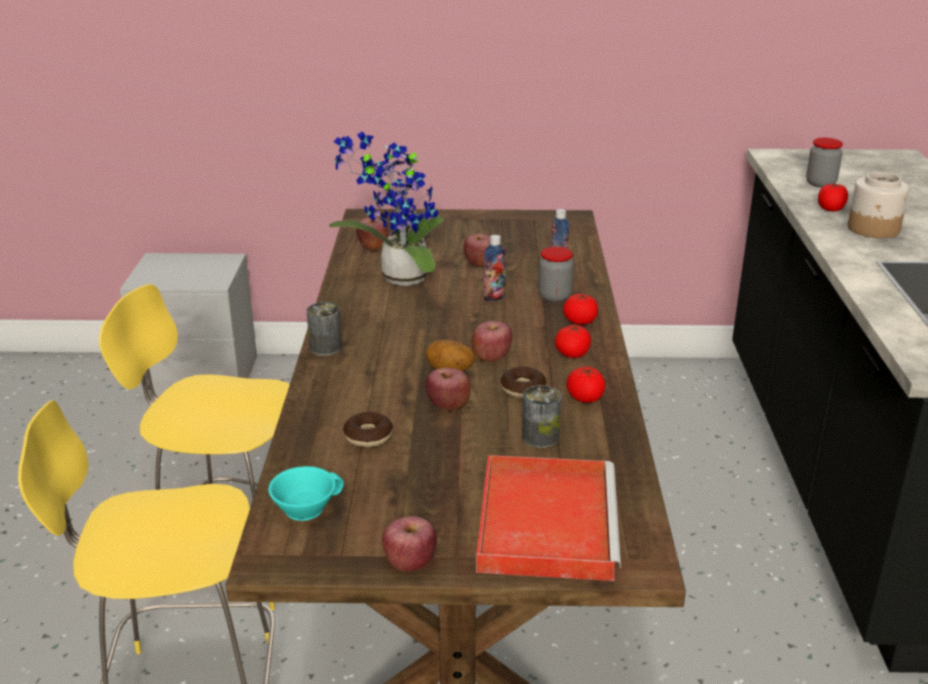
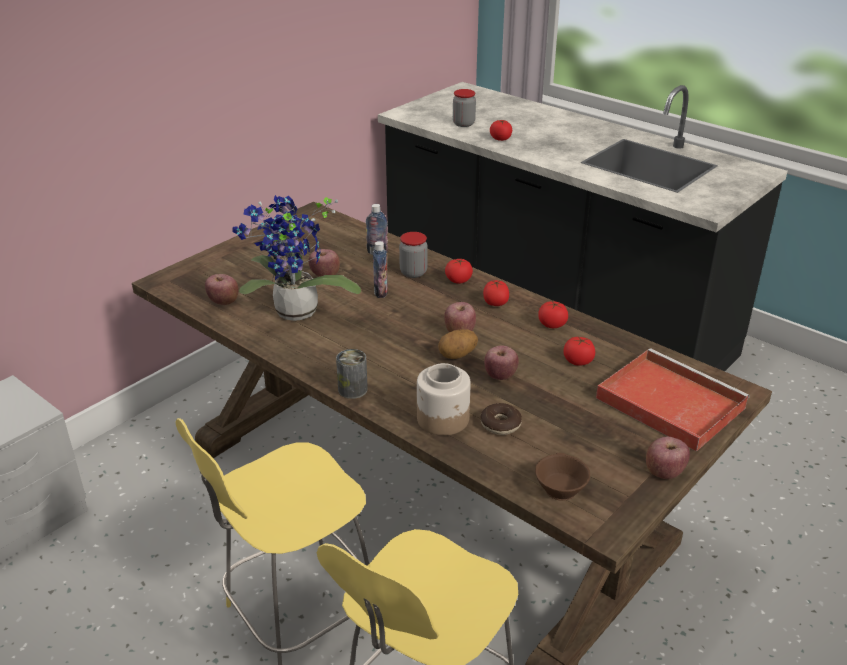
camera: 50 degrees left, 5 degrees up
(305, 506) = (558, 488): turquoise cup -> brown cup
(523, 389) = (515, 340): donut -> none
(540, 437) = (578, 361): can -> tomato
(873, 229) = (543, 143): jar -> jar (443, 419)

